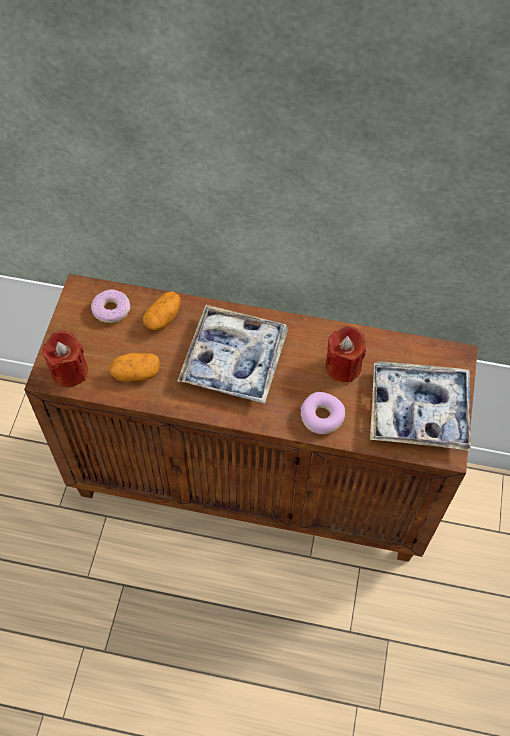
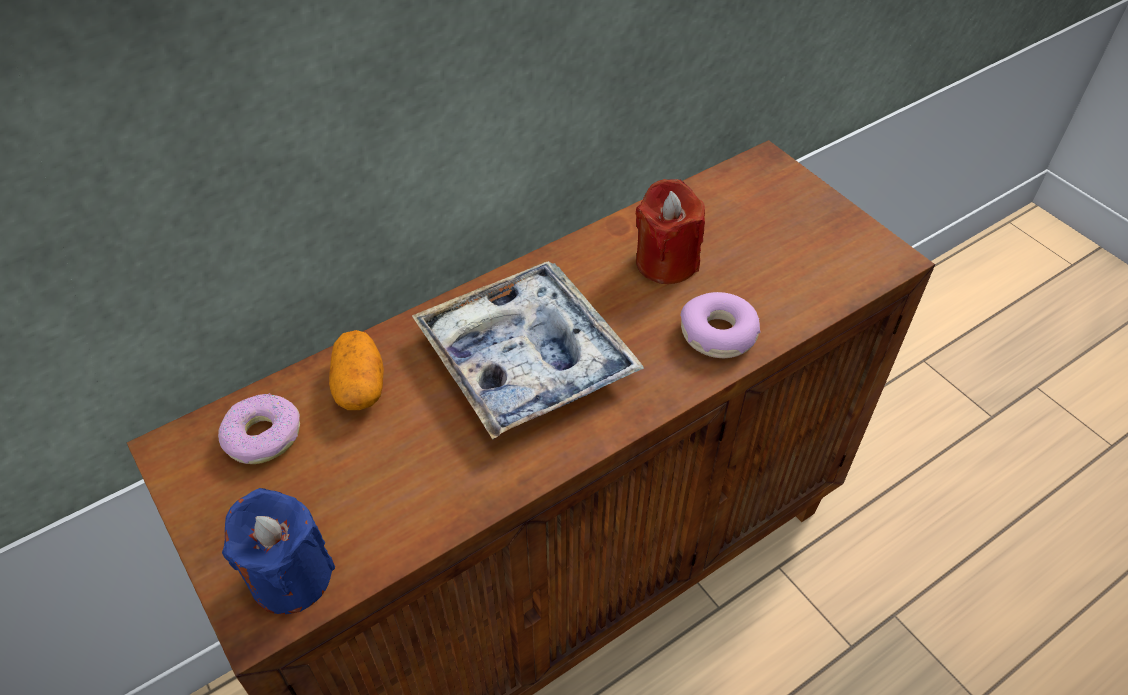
camera: 45 degrees left, 10 degrees down
(69, 371) = (290, 577): red candle -> blue candle
(136, 373) = (406, 488): potato -> none
(419, 411) = (806, 242): tray -> none

